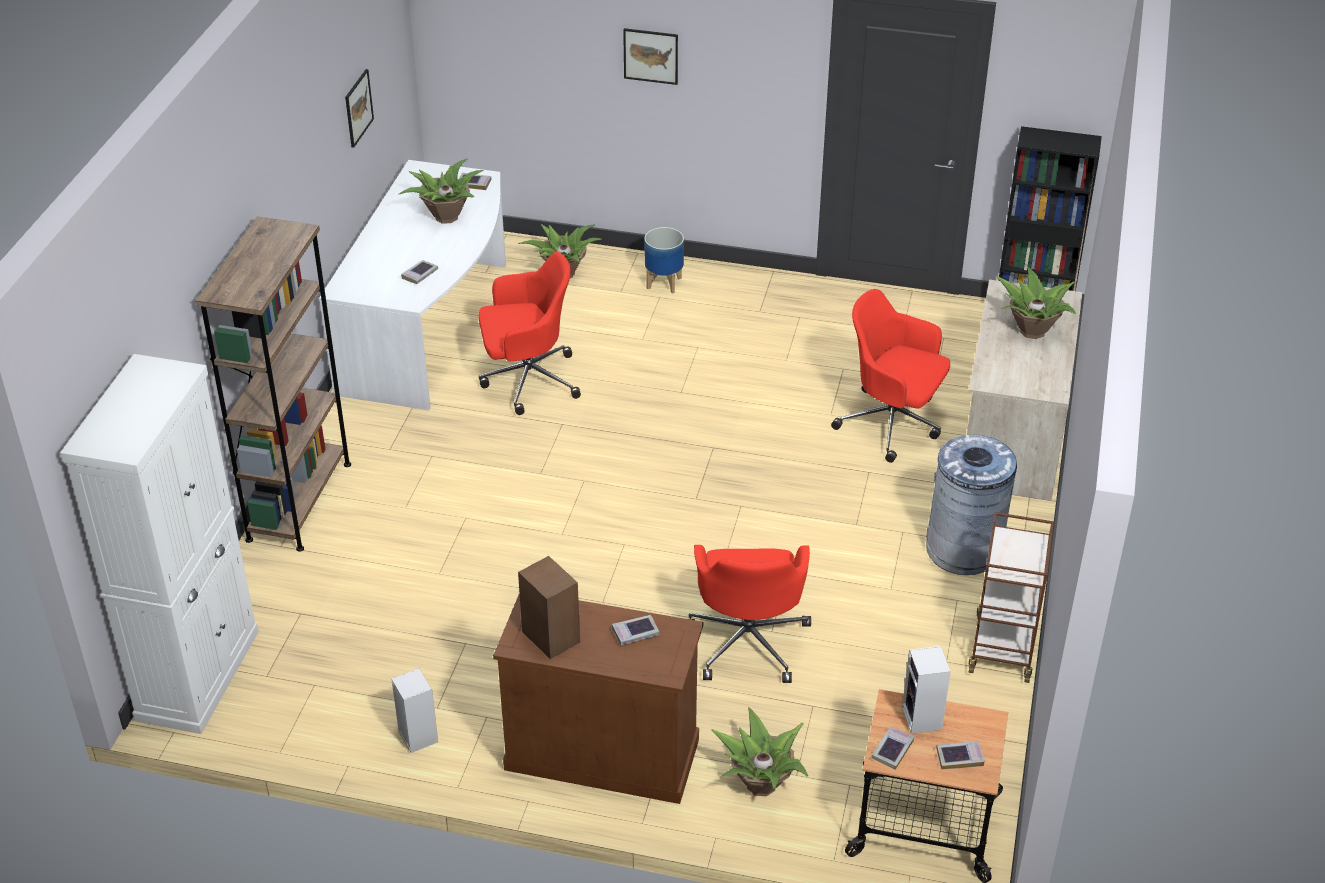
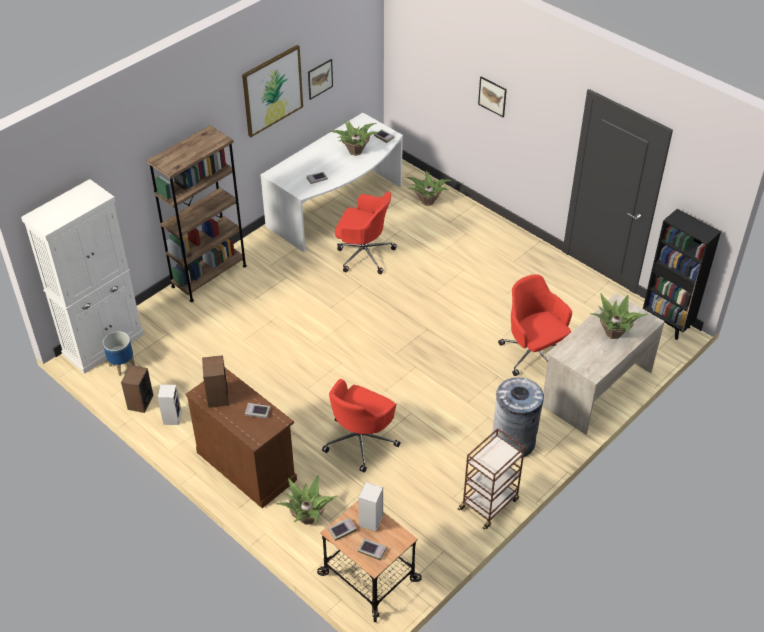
camera: 30 degrees right, 5 degrees up
(313, 138) = (272, 90): none -> picture
(341, 736) = (140, 402): none -> speaker
(664, 282) = (475, 226): planter -> planter (122, 365)

